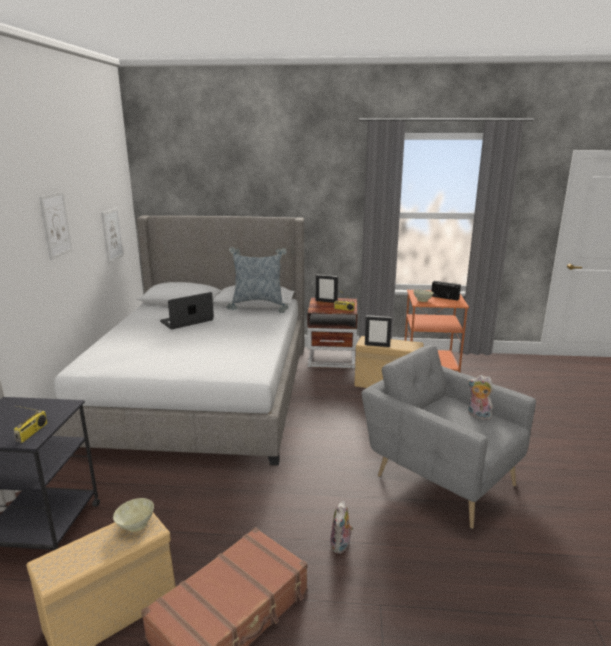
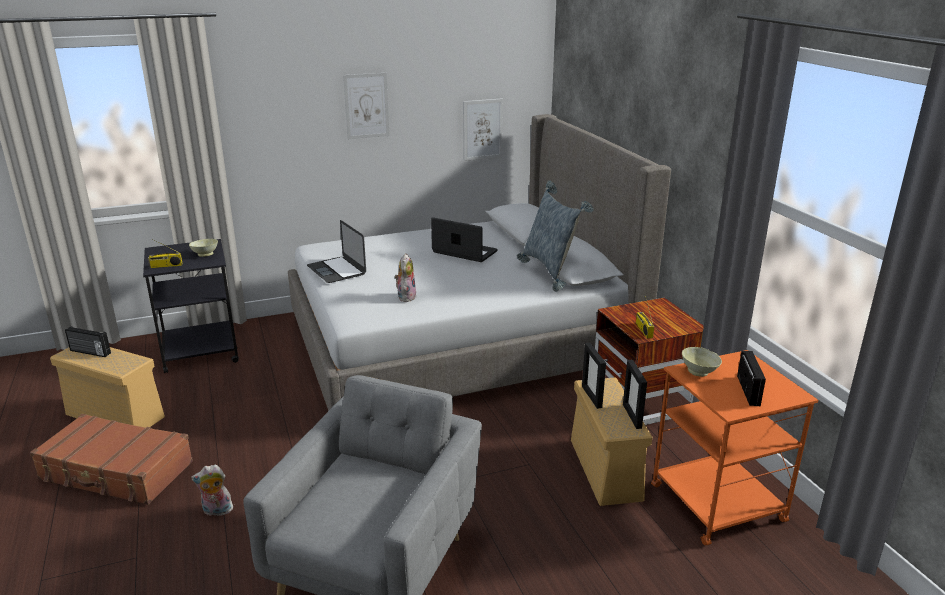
camera: 65 degrees right, 5 degrees up
(75, 556) = (90, 352): none -> radio
(135, 525) = (127, 361): beige bowl -> beige bowl (205, 254)
(150, 365) = (336, 270): none -> laptop
(326, 301) = (661, 311): picture frame -> picture frame (633, 416)
(478, 416) = (380, 512): plush toy -> plush toy (405, 296)

